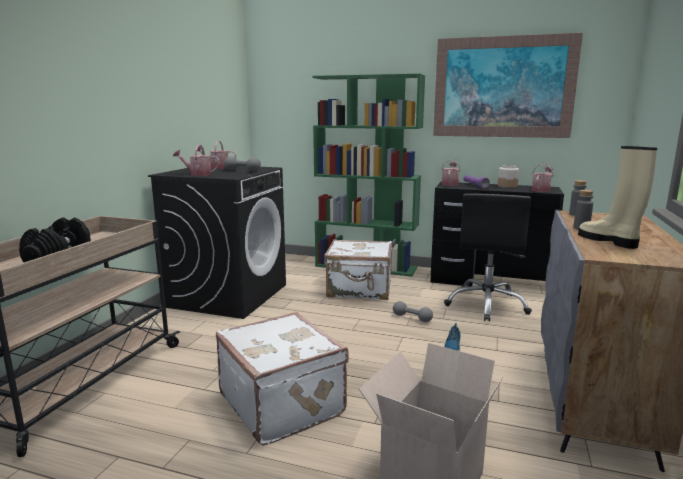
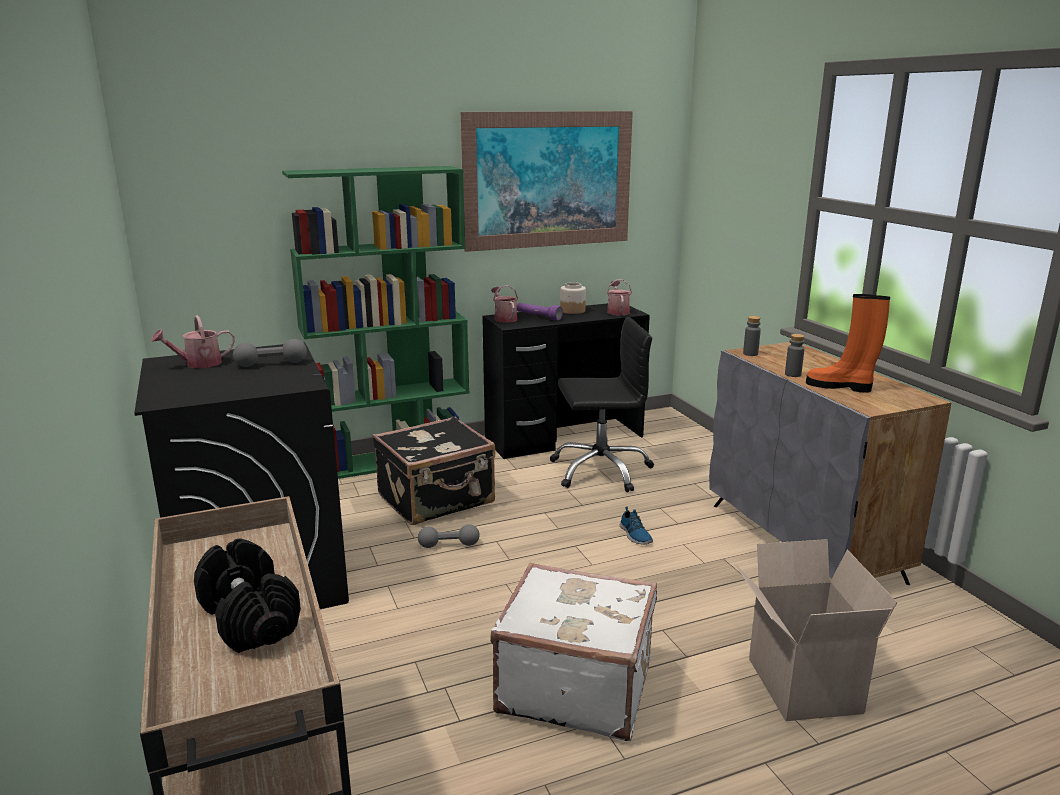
camera: 40 degrees left, 5 degrees up
(197, 174) = (225, 390): watering can -> none
(360, 290) = (437, 500): white suitcase -> black suitcase
(412, 318) = (551, 517): grey dumbbell -> grey dumbbell (449, 545)
(487, 304) = (600, 470): black office chair -> black office chair turned 75 degrees counterclockwise
(609, 241) = (840, 386): beige boot -> orange boot

